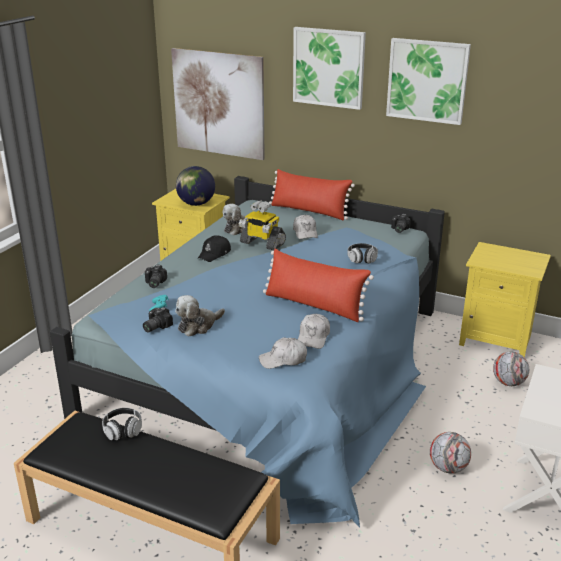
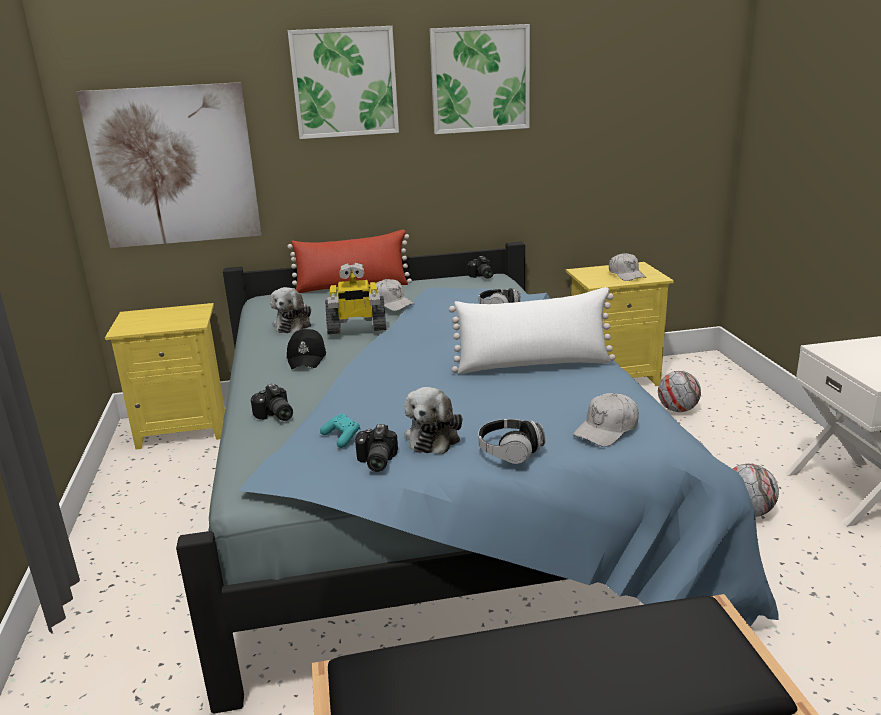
camera: 35 degrees left, 5 degrees down
(123, 430) = (451, 645): headphones -> headphones (510, 452)
(196, 204) = (178, 321): globe -> none
(313, 337) = (593, 394): white cap -> white cap (626, 275)
(314, 305) = (533, 365): red pillow -> white pillow

